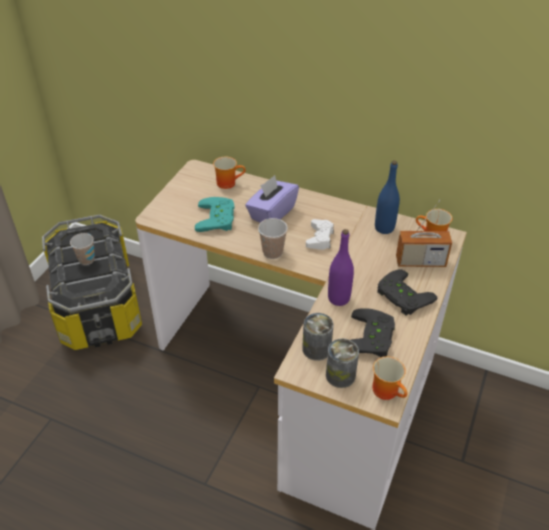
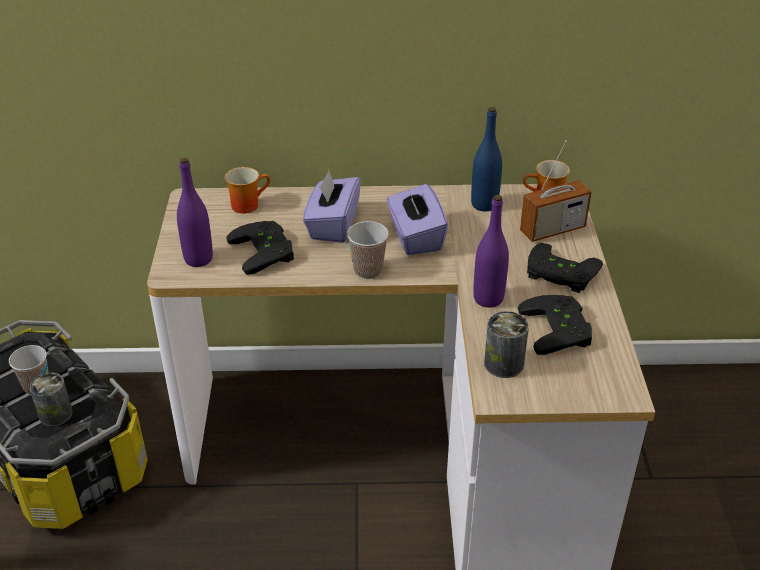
camera: 25 degrees left, 5 degrees down
(175, 211) = (198, 259): none -> purple bottle
(218, 218) = (266, 251): turquoise game controller -> black game controller
(320, 238) = (415, 237): white game controller -> purple tissue box
(340, 375) = (553, 383): can -> can (55, 414)
(388, 391) = (619, 381): mug -> none

